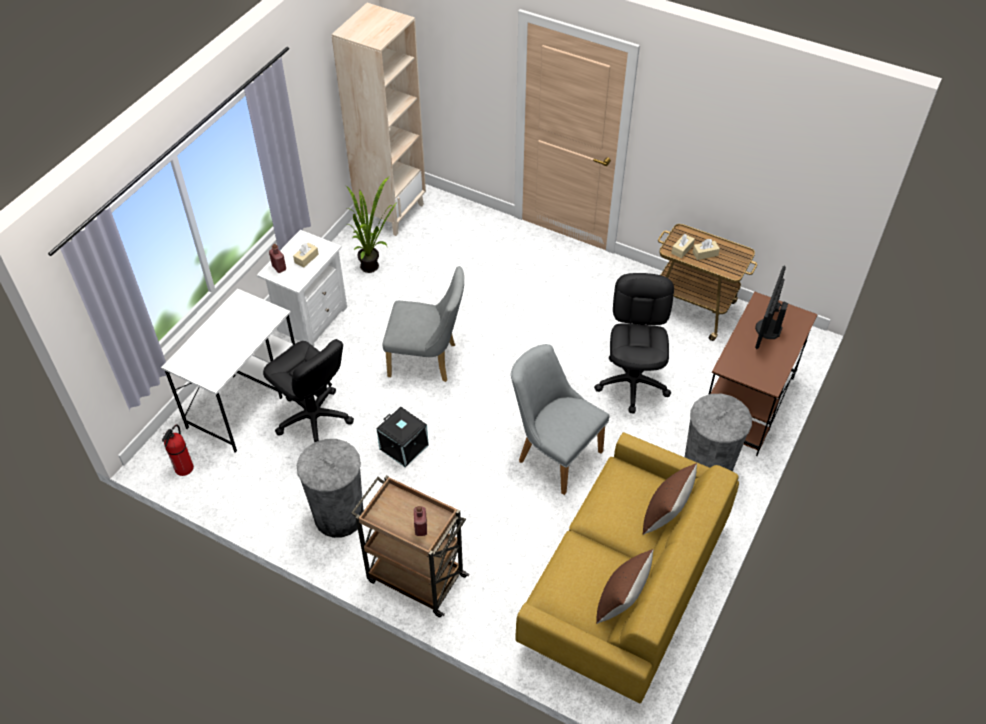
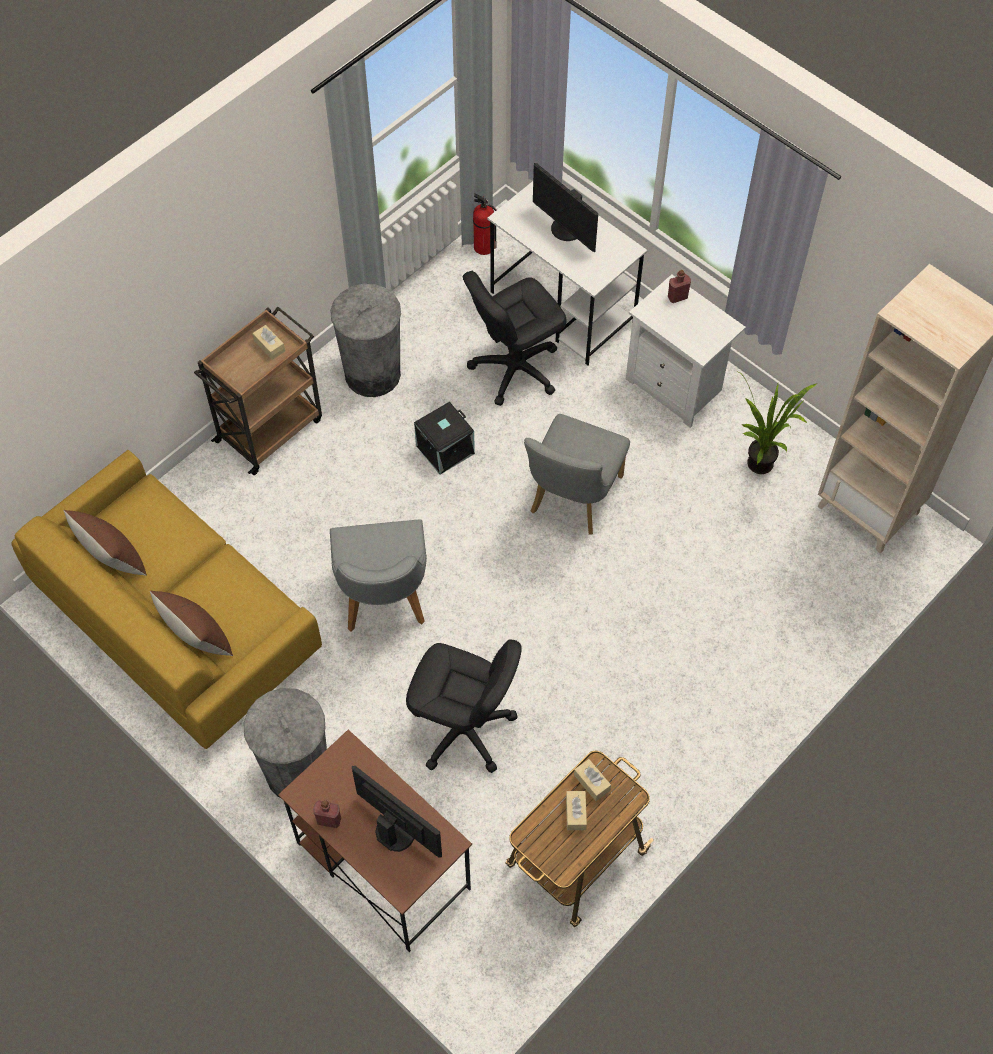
camera: 105 degrees right, 10 degrees up
(223, 339) = (565, 229): none -> monitor
(306, 258) = (687, 326): beige tissue box -> beige tissue box (269, 346)
(421, 528) = (237, 364): red bottle -> red bottle (329, 820)
(553, 453) = (383, 603): grey chair -> grey chair turned 120 degrees clockwise

